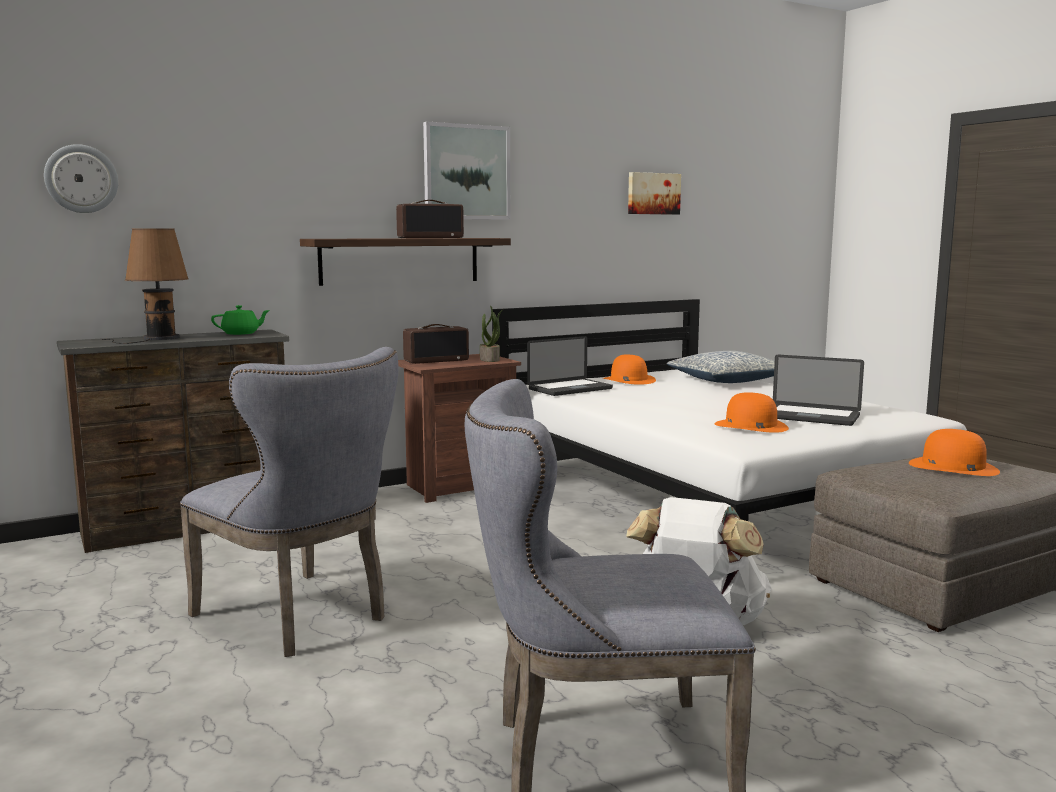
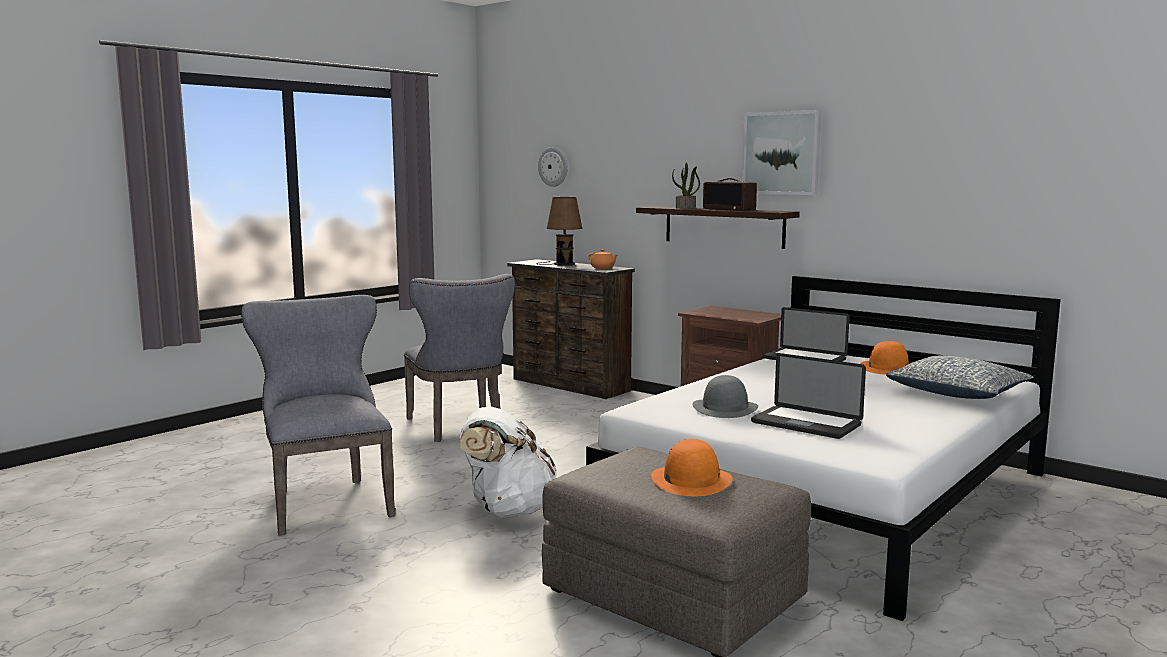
camera: 70 degrees right, 0 degrees up
(241, 333) = (602, 268): green teapot -> orange teapot
(301, 618) = (459, 427): grey chair -> grey chair turned 45 degrees counterclockwise
(436, 360) = (726, 311): radio -> none
(490, 360) = (752, 318): potted plant -> potted plant (685, 208)
(653, 193) = (999, 168): picture -> none
(750, 426) = (724, 408): orange hat -> grey hat
(811, 417) = (806, 424): laptop -> laptop turned 60 degrees counterclockwise

